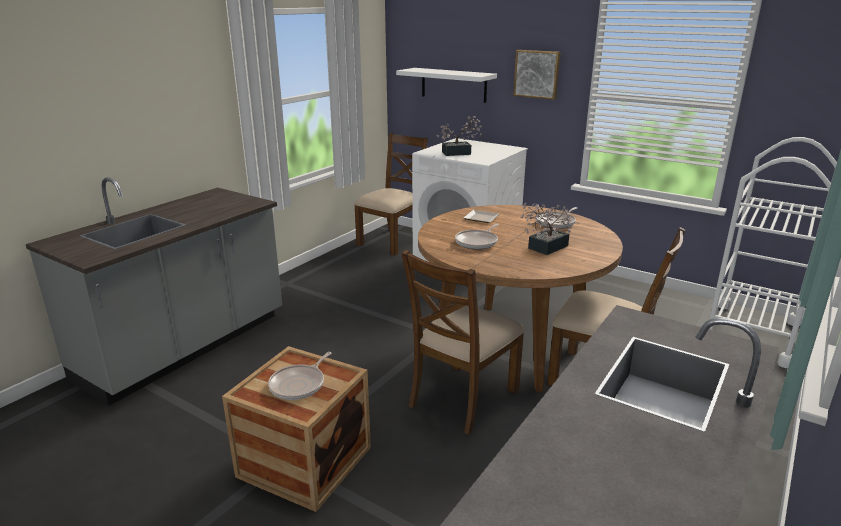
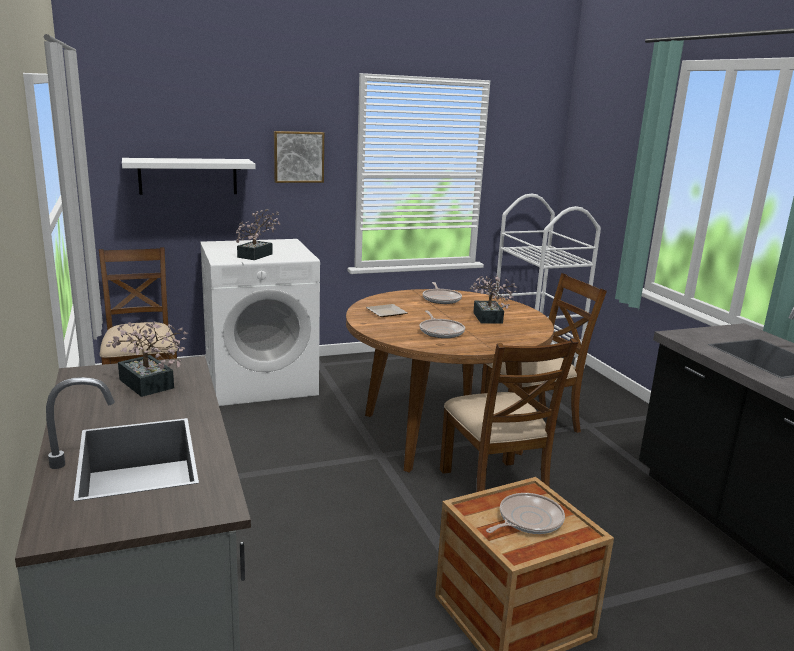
camera: 55 degrees left, 5 degrees down
(216, 206) = (149, 386): none -> potted plant
(299, 385) = (527, 520): frying pan -> frying pan turned 105 degrees counterclockwise

